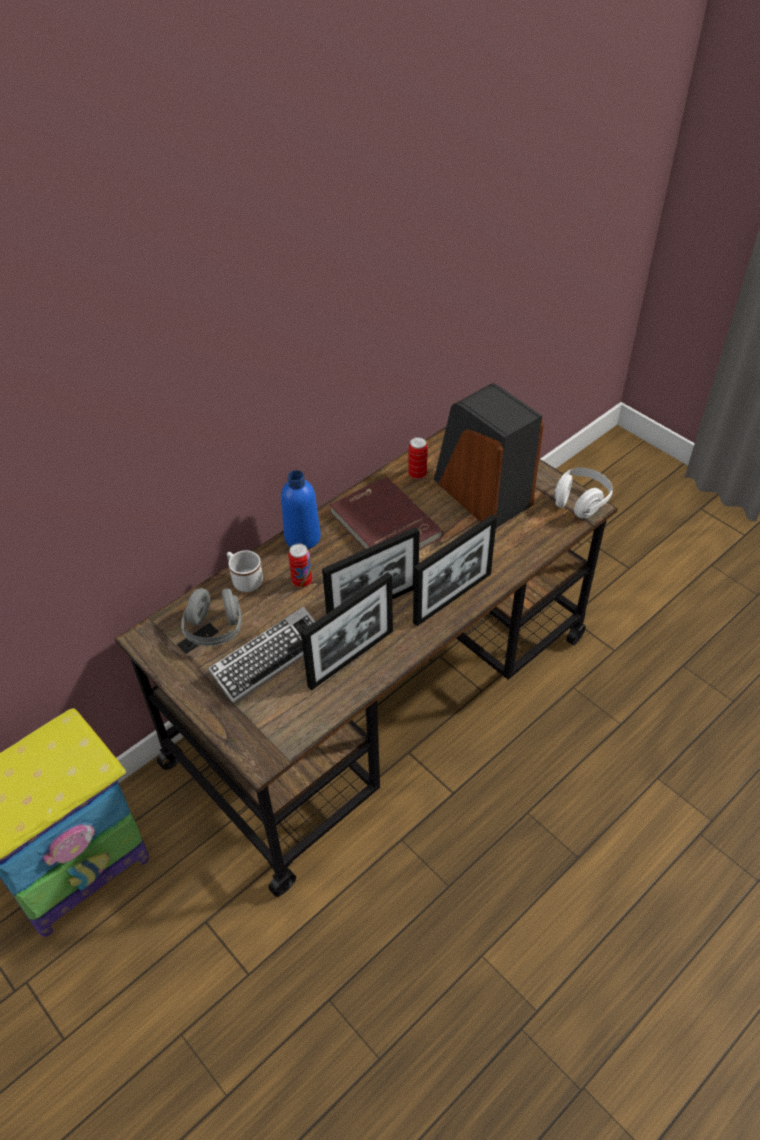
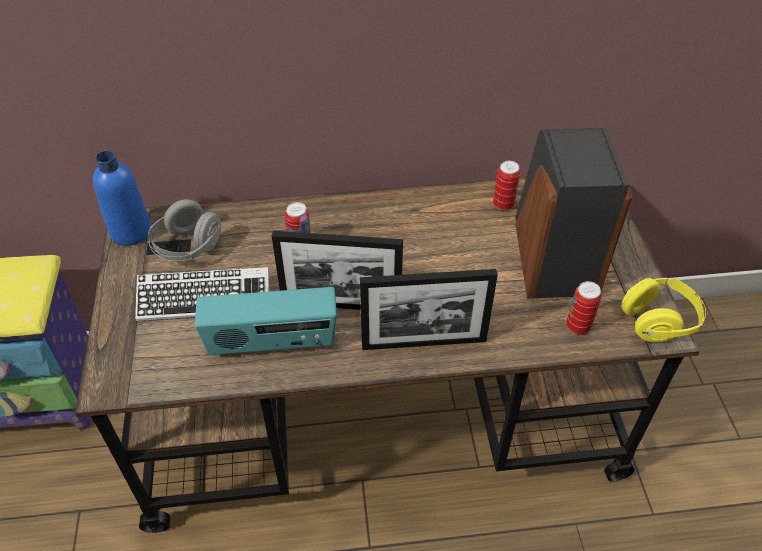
camera: 35 degrees right, 0 degrees up
(244, 579) = (255, 218): white mug -> none
(302, 537) = (339, 208): blue bottle -> blue bottle (131, 231)
(351, 658) = (272, 343): picture frame -> radio
(383, 525) = (424, 236): red book -> none
(537, 532) = (578, 326): none -> can
(580, 502) = (658, 321): white headphones -> yellow headphones

